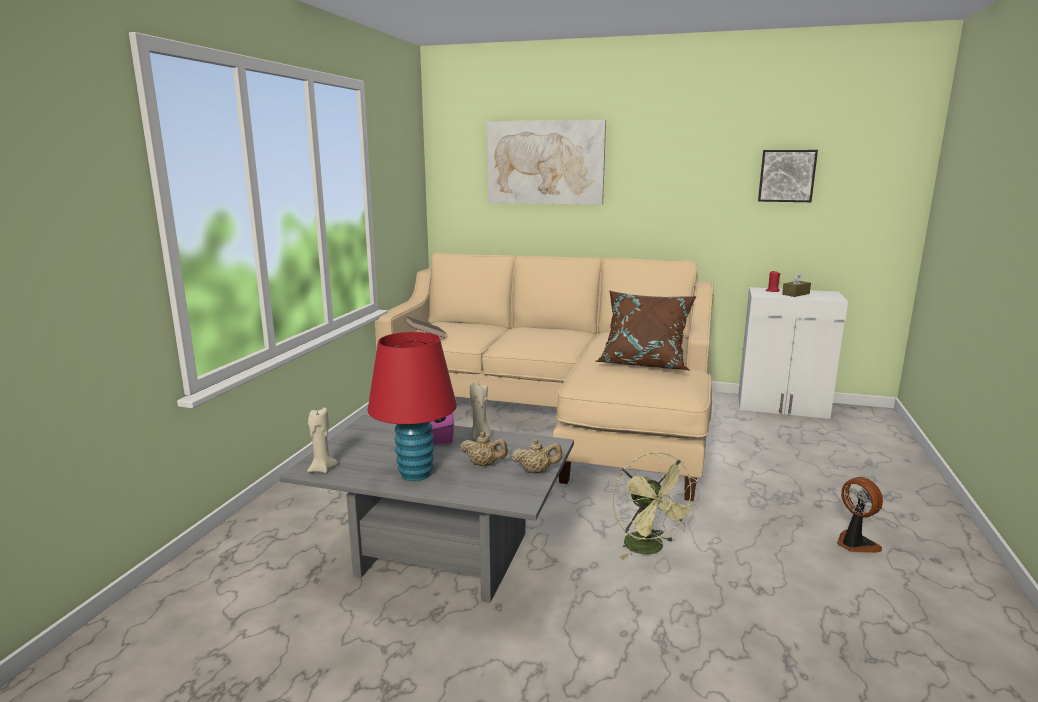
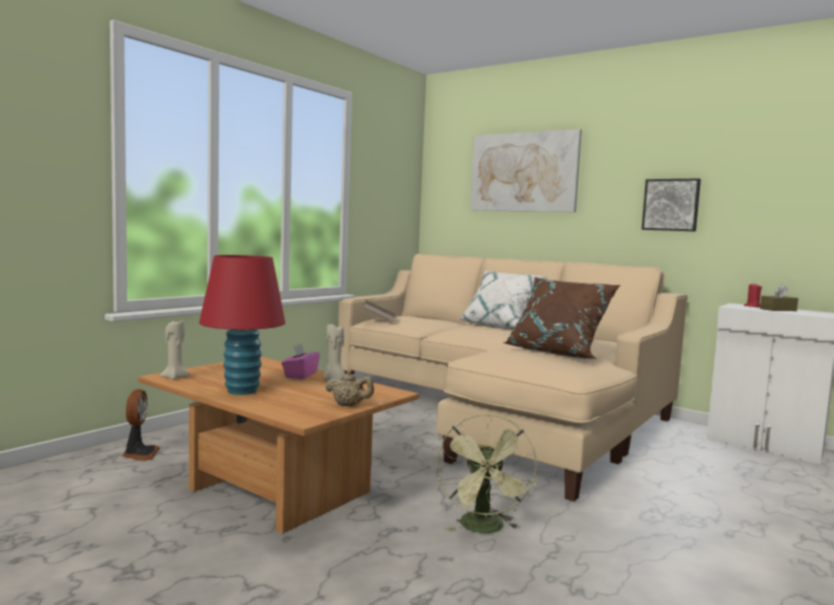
camera: 20 degrees right, 10 degrees down
(439, 557) = (274, 491): grey coffee table -> brown coffee table
(484, 464) = (309, 394): beige teapot -> none
(544, 327) = (499, 326): none -> white pillow
(786, 176) = (773, 180): picture -> picture (671, 205)
(854, 544) = (746, 578): fan -> fan (139, 454)

